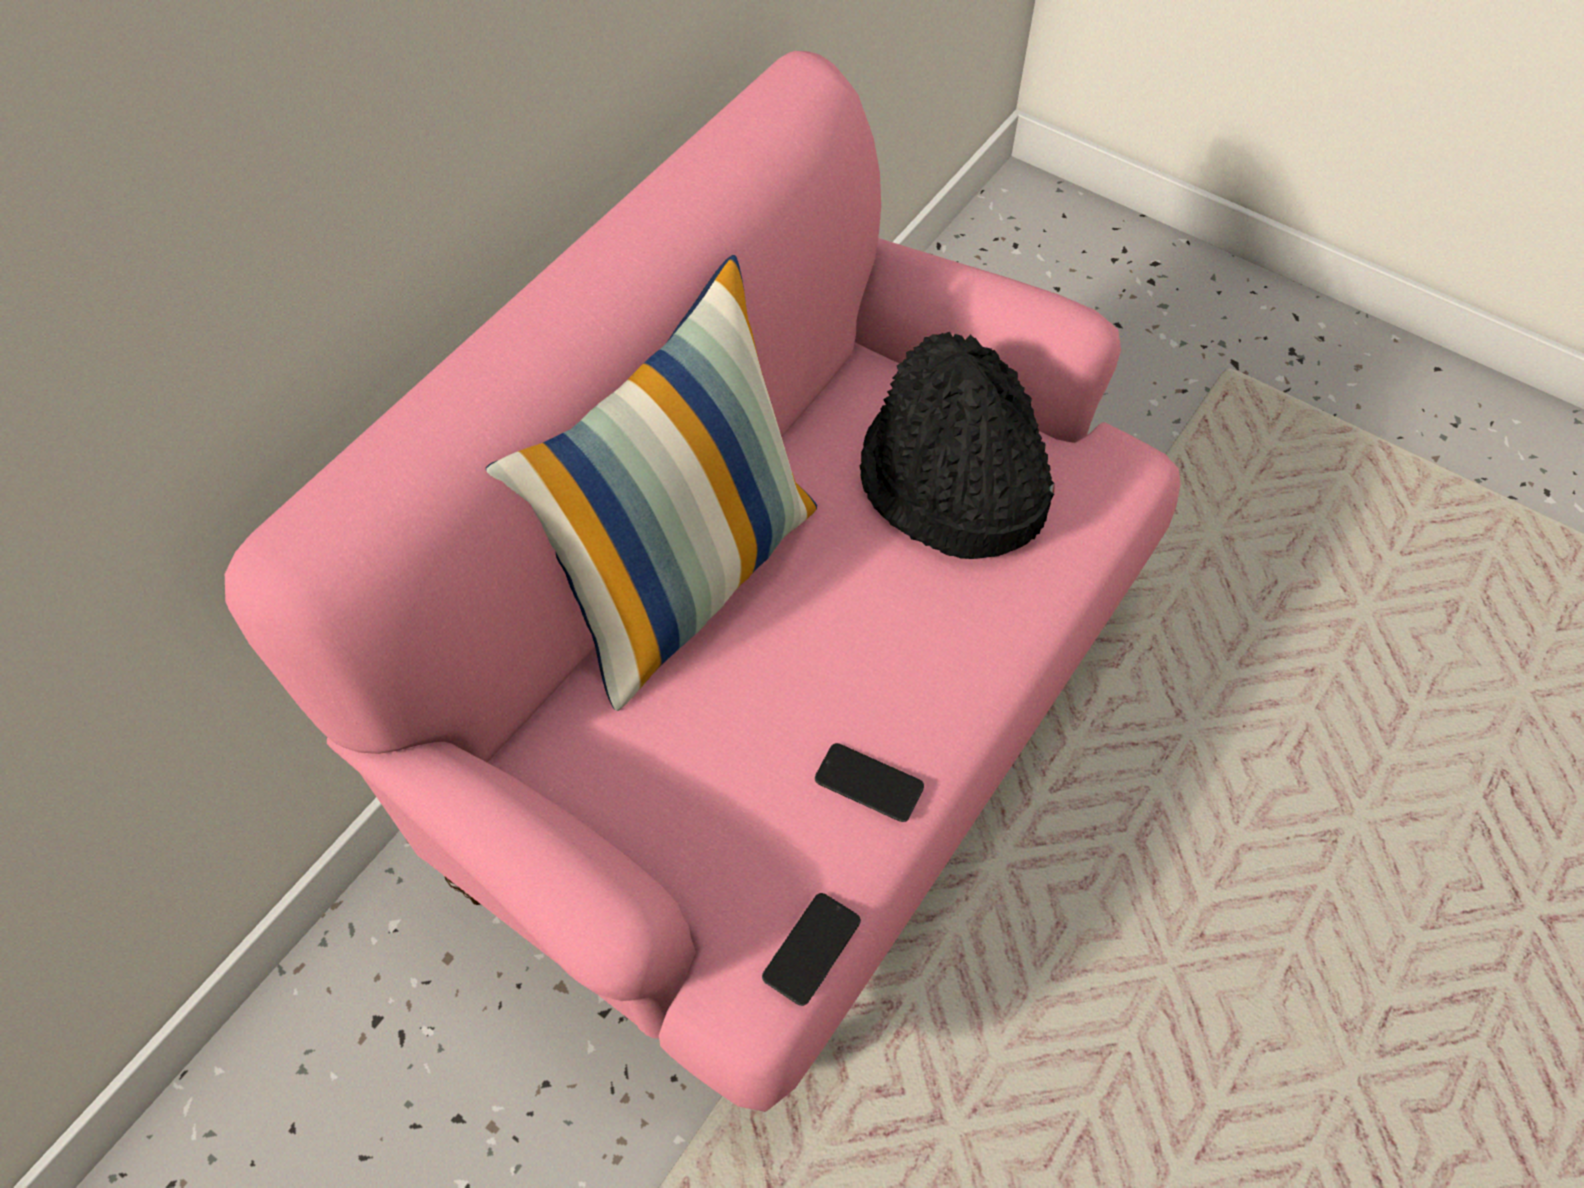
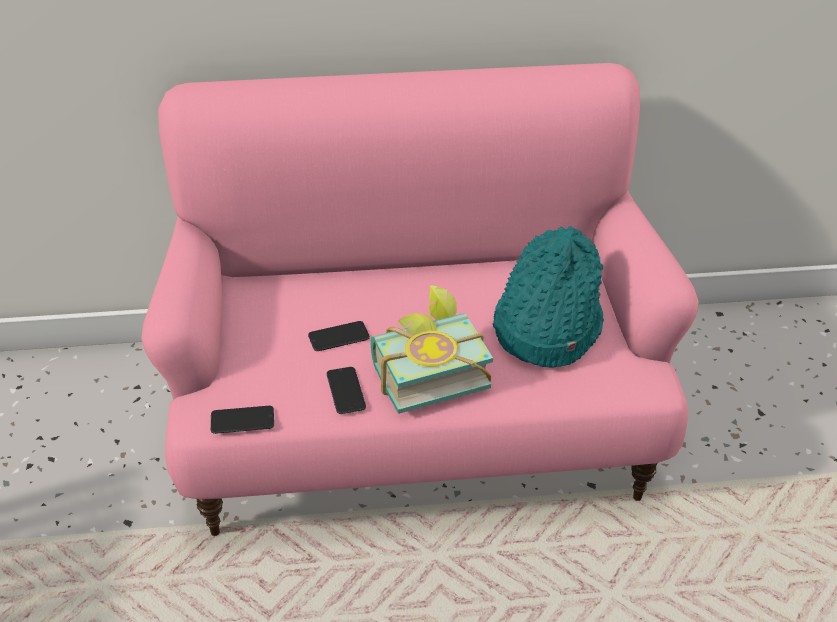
camera: 50 degrees right, 15 degrees down
(683, 577) = (386, 274): pillow -> none
(757, 719) = (338, 337): none -> phone
(913, 667) = (426, 371): none -> book
(949, 486) = (545, 326): black hat -> turquoise hat

